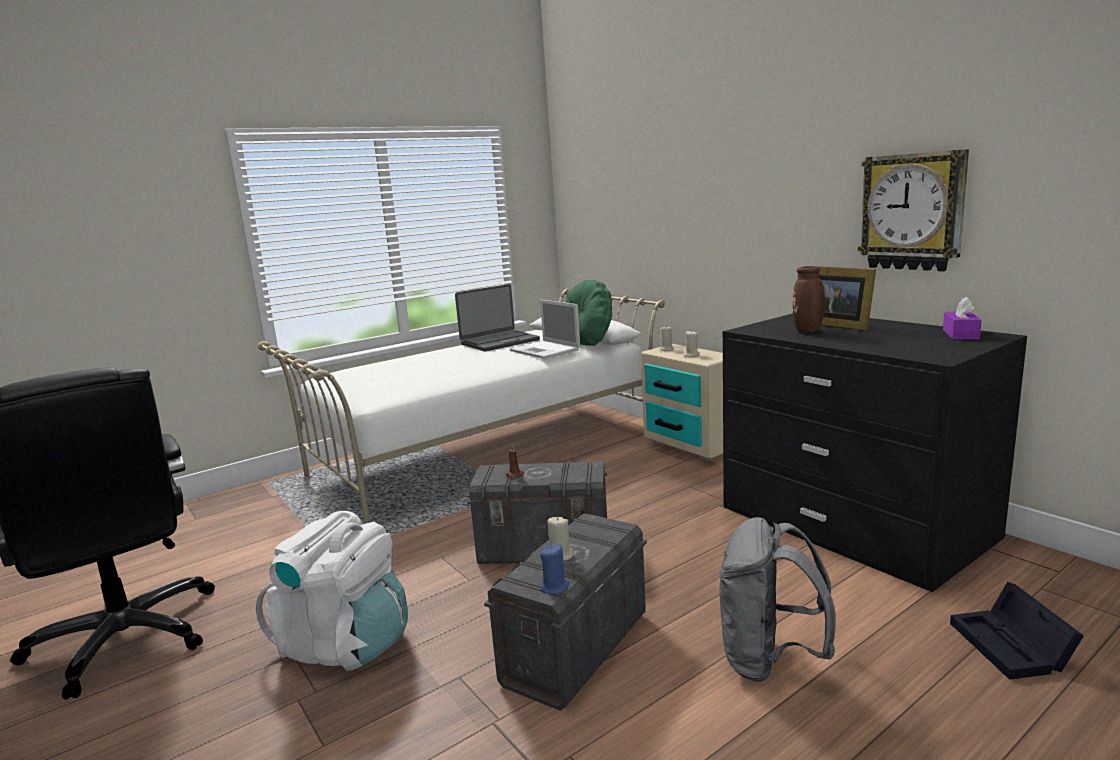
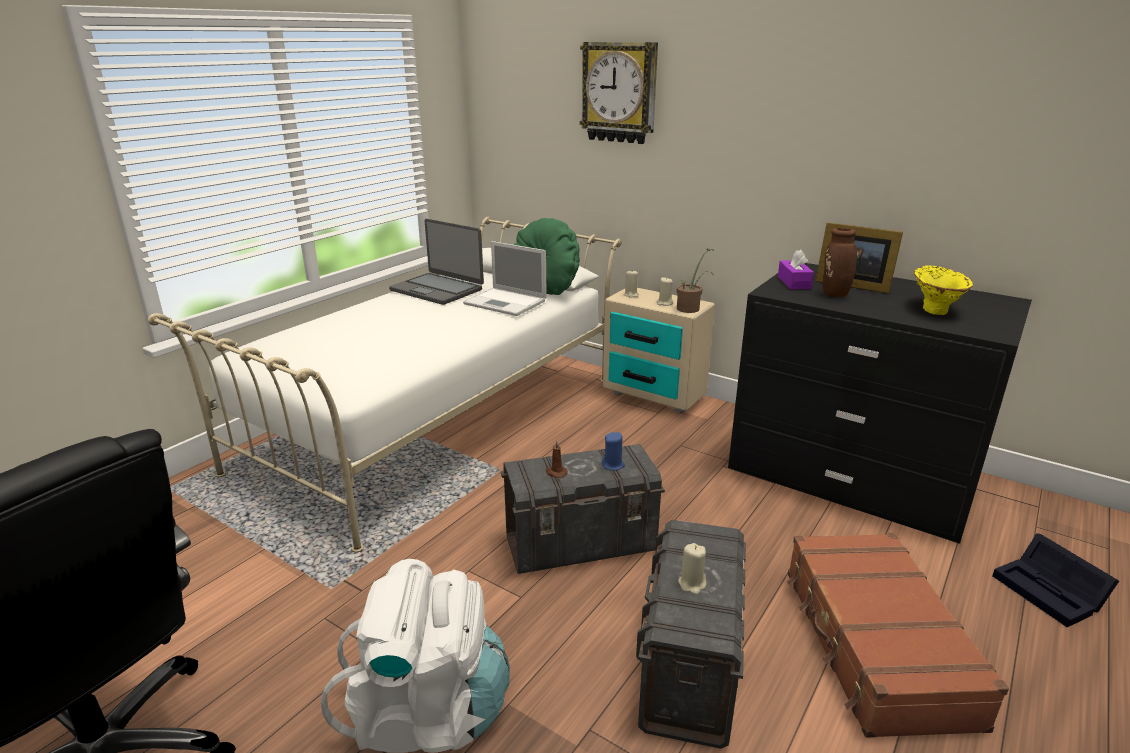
camera: 20 degrees left, 10 degrees up
(499, 342) = (437, 290): laptop -> laptop turned 90 degrees clockwise
(555, 587) = (718, 628): blue candle -> blue candle (613, 465)
(712, 359) = (691, 308): none -> potted plant
(769, 660) = (875, 645): grey backpack -> brown suitcase
(900, 341) = (935, 309): none -> yellow vase
(912, 212) = (928, 170): wall clock -> wall clock (619, 93)
(960, 334) = (976, 298): purple tissue box -> purple tissue box (794, 283)

